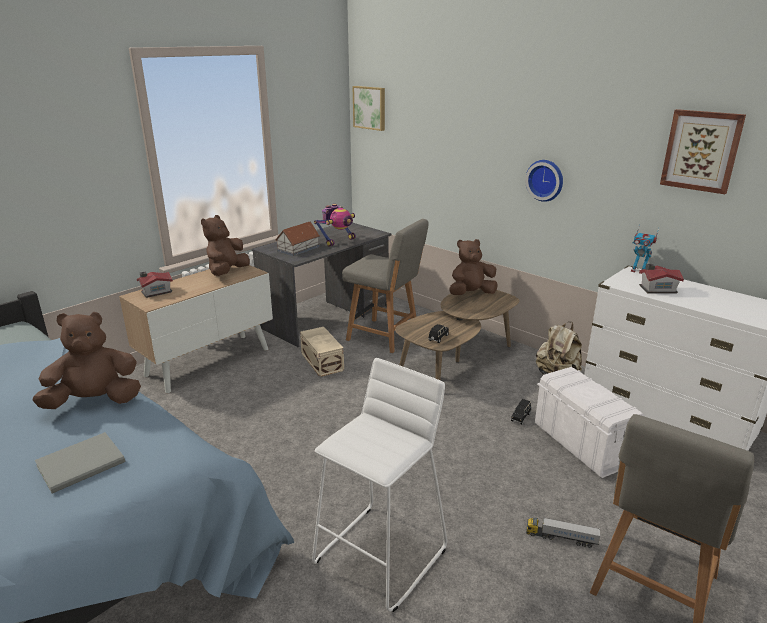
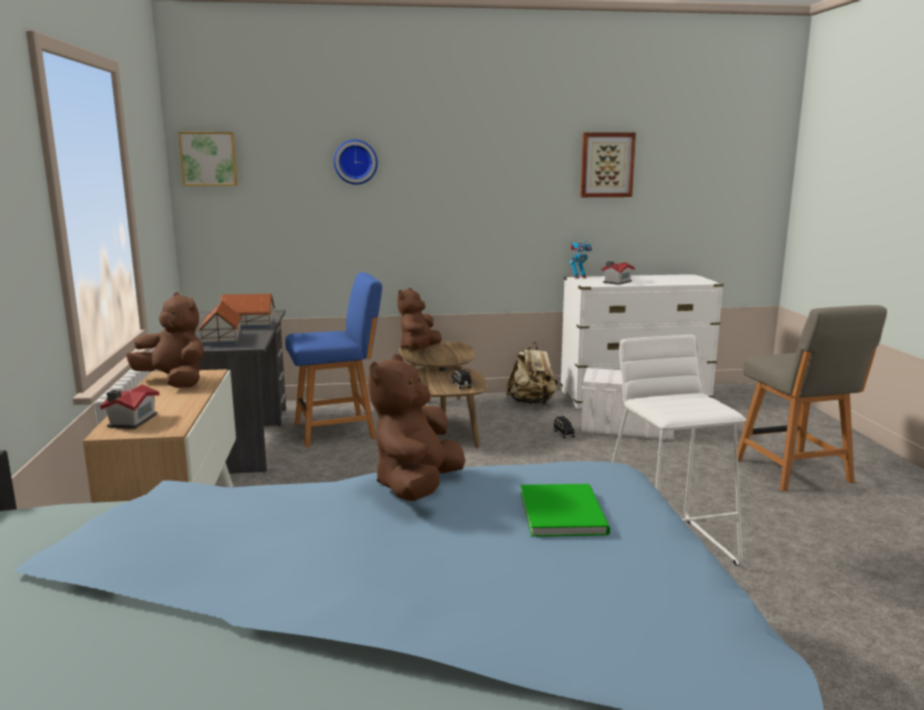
camera: 50 degrees left, 10 degrees down
(84, 464) = (564, 511): grey book -> green book
(227, 272) = (174, 382): brown plush toy -> brown plush toy turned 150 degrees clockwise
(322, 361) = (322, 470): beige storage box -> none
(338, 241) = (248, 325): toy robot -> toy house
(385, 336) = (338, 430): grey chair -> blue chair
(545, 180) = (469, 212): wall clock -> wall clock (355, 162)
(561, 538) = (720, 478): toy truck -> none

